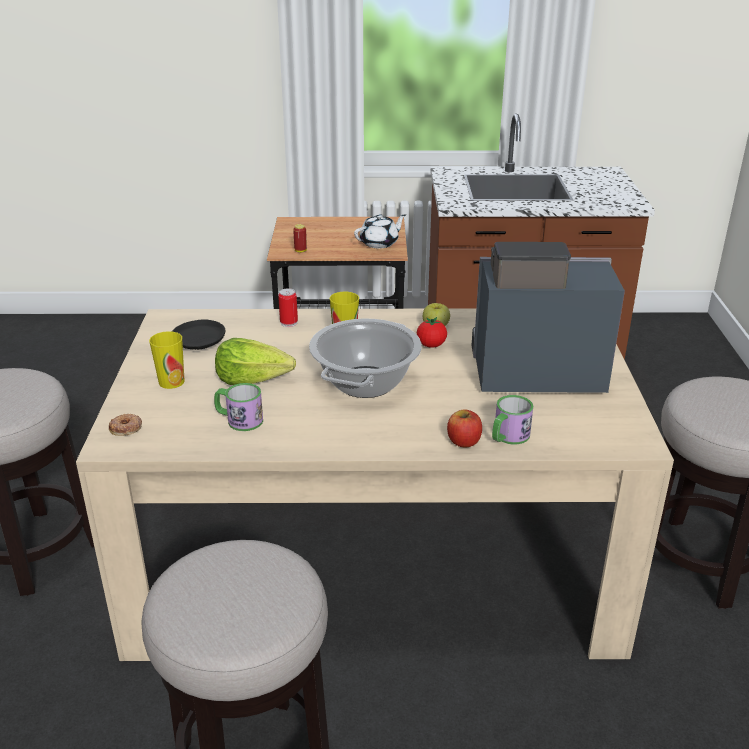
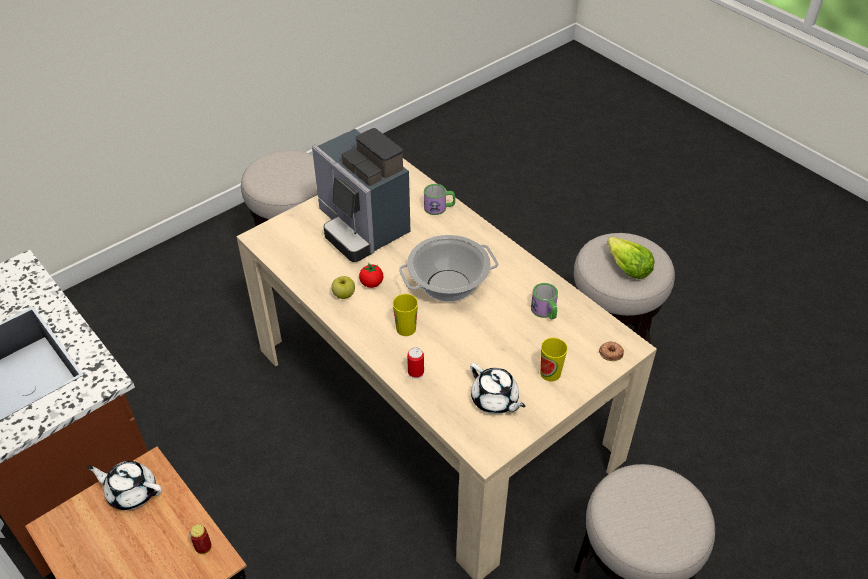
camera: 130 degrees left, 15 degrees up
(198, 343) = (495, 400): black plate -> white teapot
(253, 379) = (502, 337): lettuce -> lettuce (627, 268)
(463, 441) = (461, 219): apple -> none

